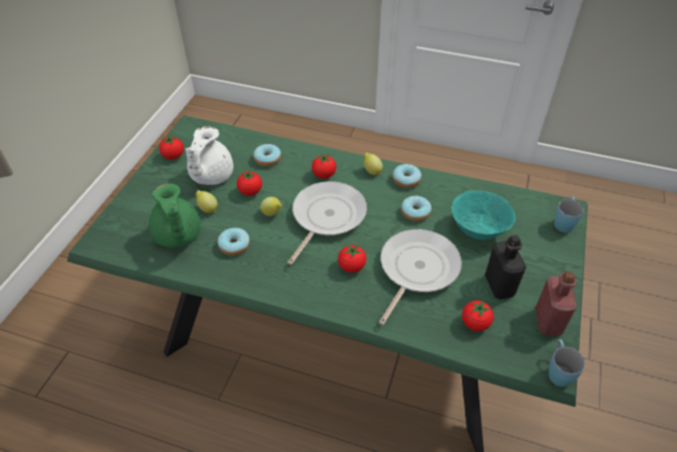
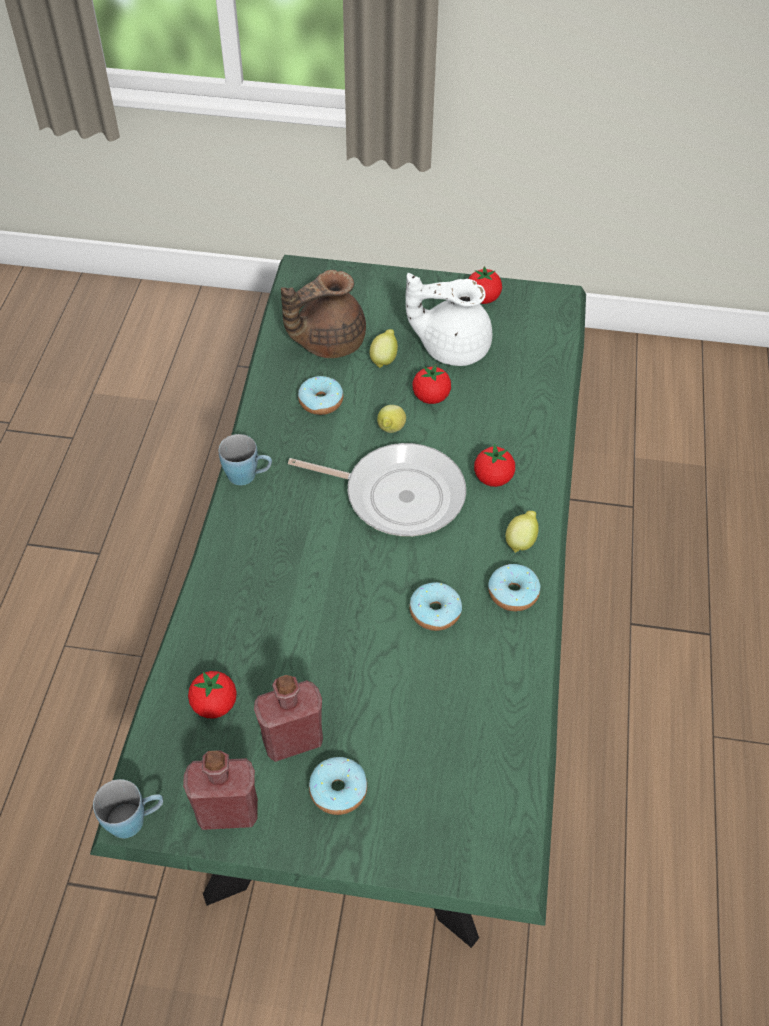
camera: 80 degrees right, 5 degrees up
(177, 236) = (327, 341): green teapot -> brown teapot
(267, 159) = (509, 403): donut -> donut (338, 790)
(351, 266) = (303, 538): tomato -> none
(416, 269) = (310, 621): frying pan -> none
(477, 229) = (415, 707): turquoise bowl -> none
(499, 286) = (292, 740): black bottle -> red bottle
(564, 222) = (464, 858): blue mug -> blue mug (248, 476)

